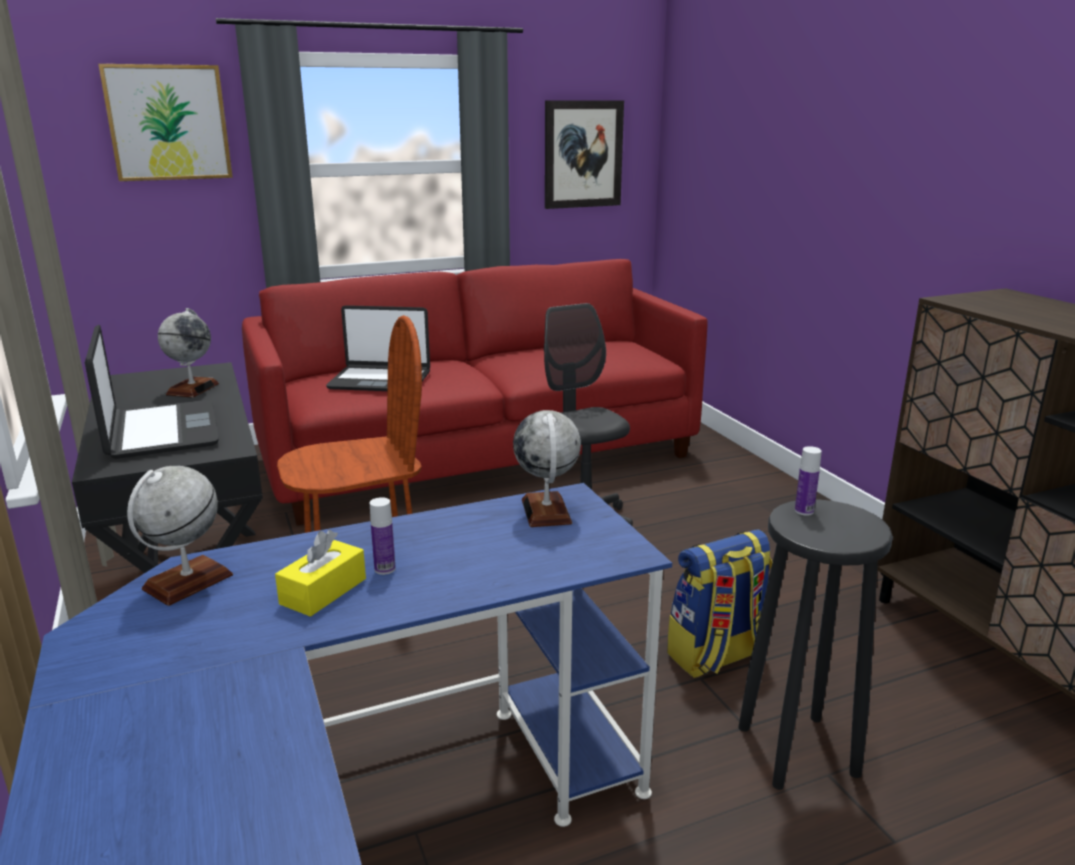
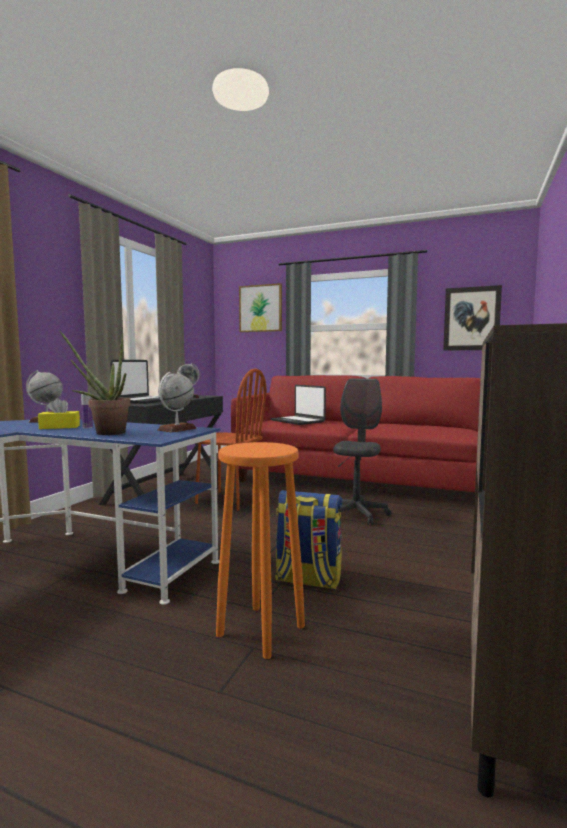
camera: 45 degrees right, 15 degrees down
(484, 572) = (104, 433): none -> potted plant
(798, 751) = (260, 631): black stool -> orange stool
(804, 511) = (263, 444): bottle -> none

